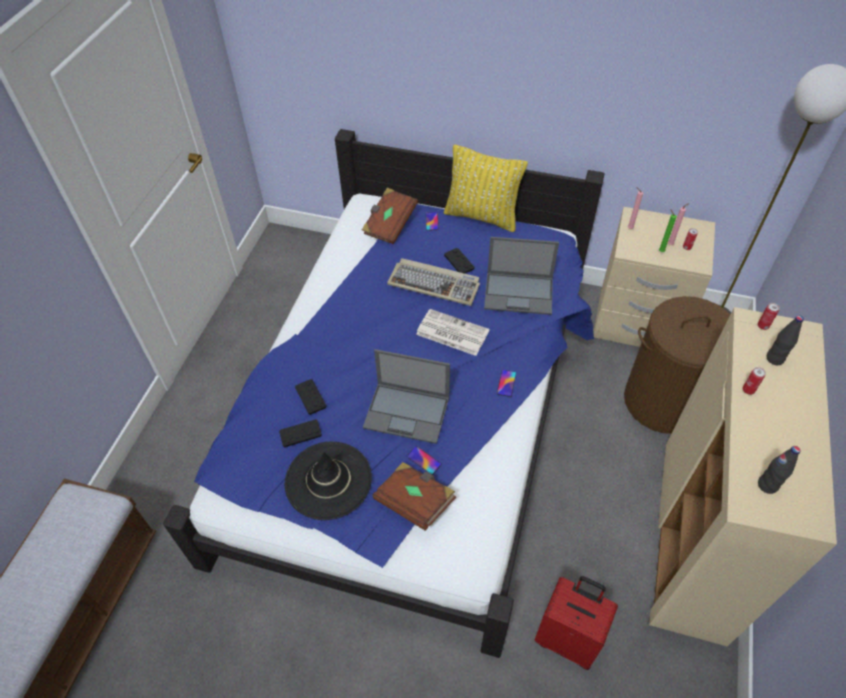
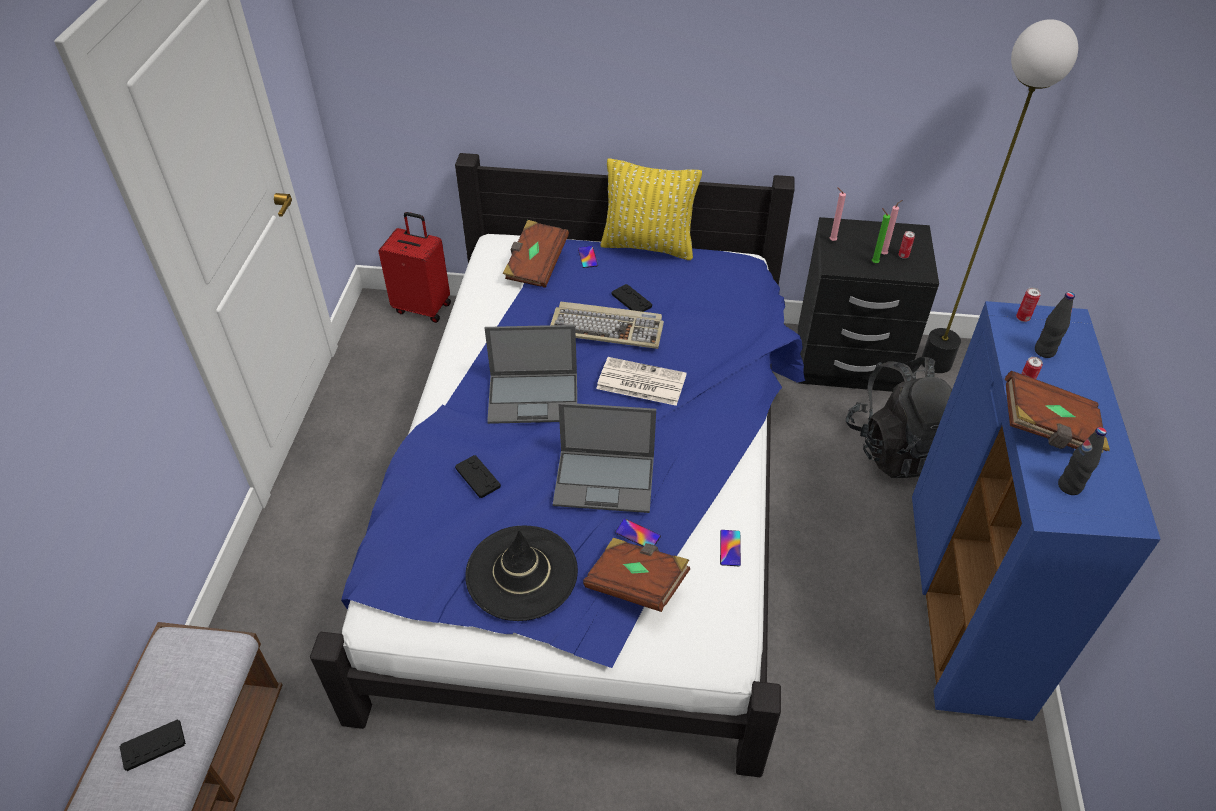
camera: 10 degrees left, 5 degrees down
(300, 433) = (473, 522): black game controller -> black game controller (153, 745)
(506, 383) = (720, 433): phone -> phone (730, 548)
(519, 293) = (714, 328): laptop -> laptop (534, 397)
(568, 638) = (841, 741): red suitcase -> red suitcase (423, 307)
(637, 323) = (848, 361): beige nightstand -> black nightstand
(663, 401) = (897, 448): brown laundry basket -> black backpack
(693, 539) = (966, 603): beige cabinet -> blue cabinet
(761, 431) = (1048, 430): none -> brown book

